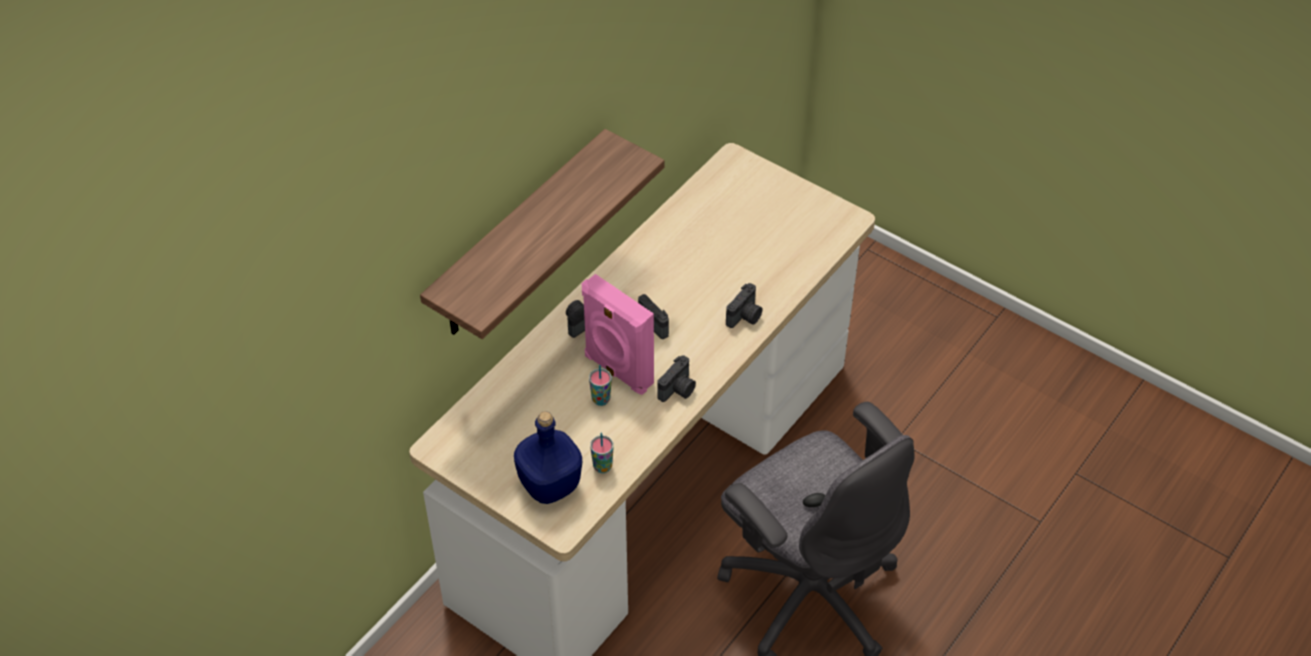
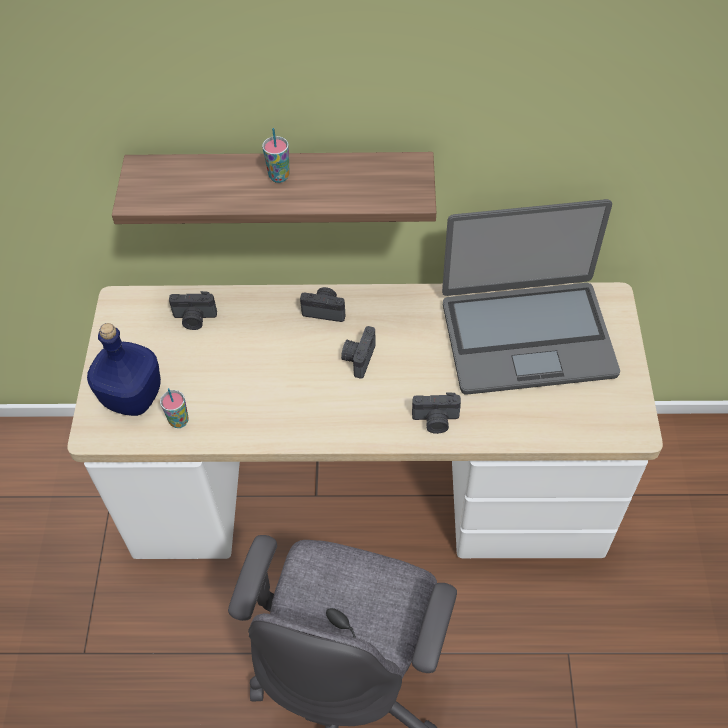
camera: 55 degrees right, 5 degrees up
(601, 399) = (251, 375): cup -> cup (279, 176)
(617, 371) = (292, 366): pink speaker -> none
(678, 390) = (307, 423): camera -> camera (194, 319)
(721, 223) = (526, 336): none -> laptop

